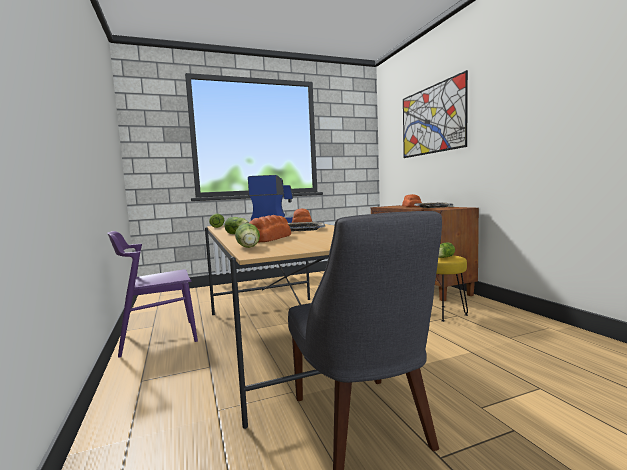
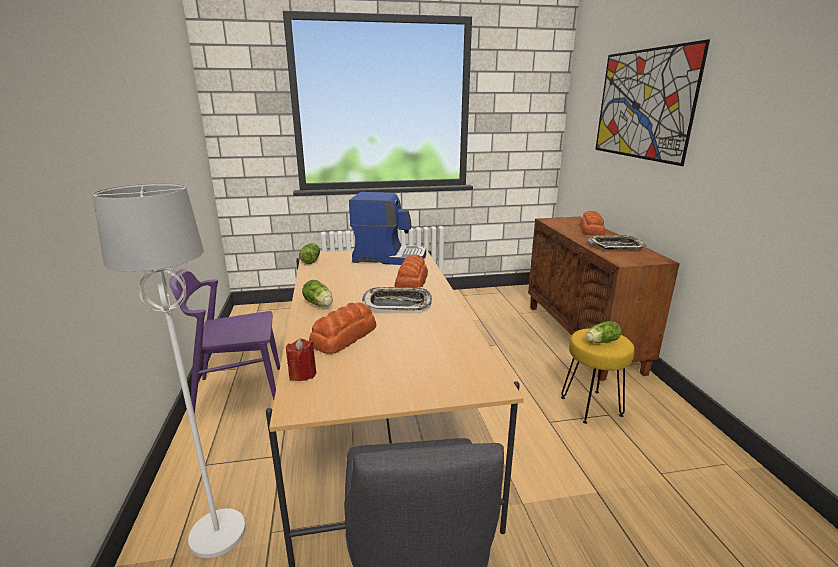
camera: 10 degrees right, 15 degrees up
(168, 418) = (218, 533): none -> white floor lamp
(248, 247) = (302, 374): lettuce -> red candle

